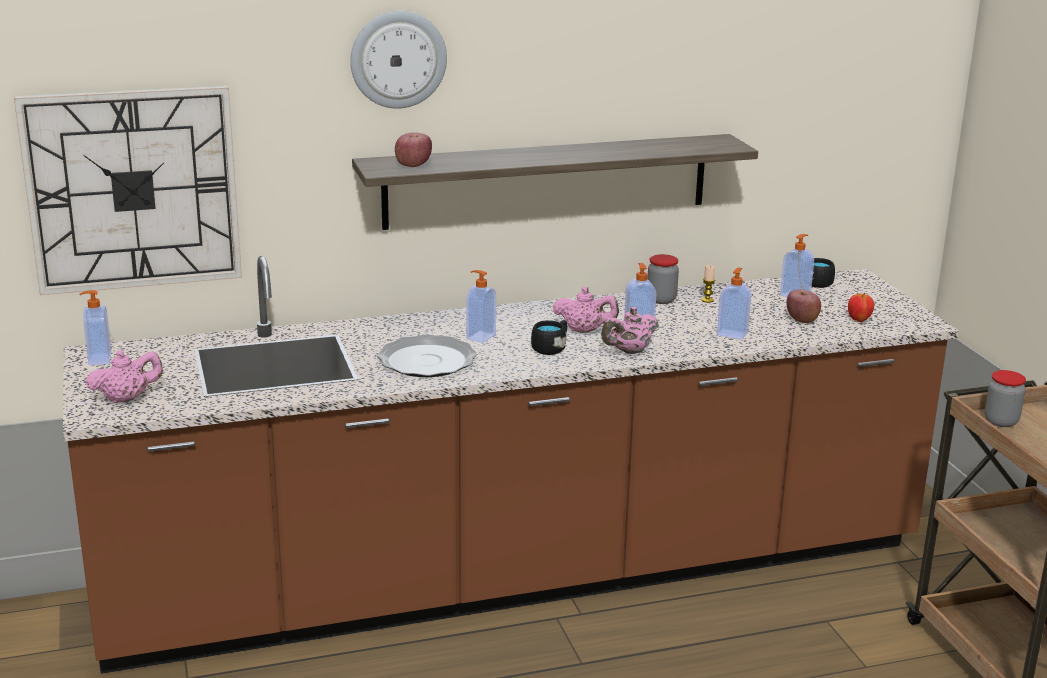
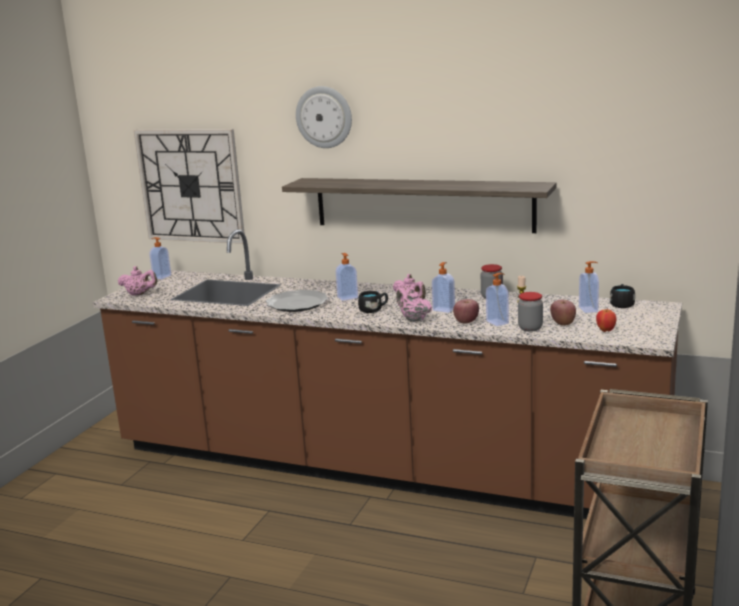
camera: 40 degrees right, 5 degrees down
(413, 165) = (320, 182): apple -> apple (466, 321)
(629, 351) = (413, 319): pink teapot -> pink teapot turned 45 degrees clockwise
(1001, 421) = (628, 419): jar -> jar (530, 328)

